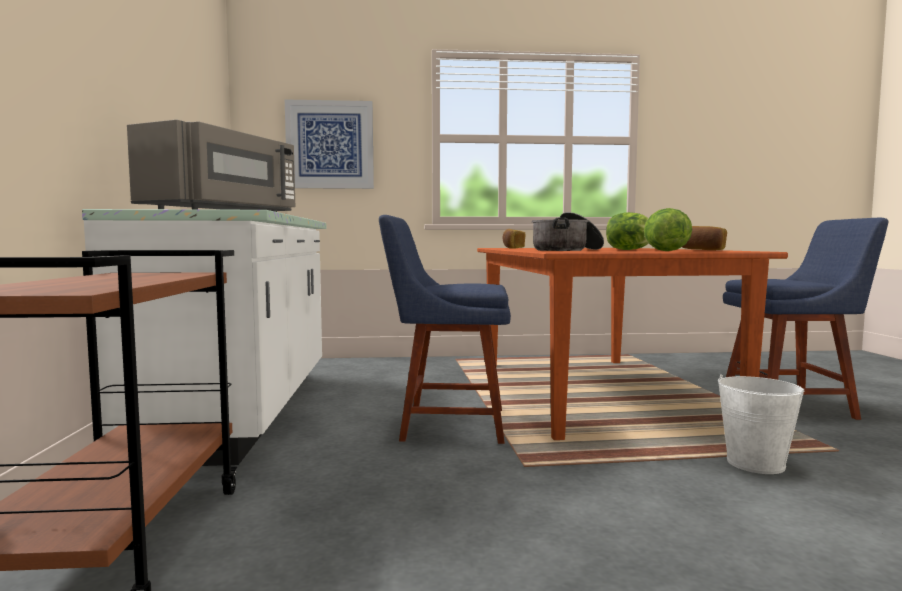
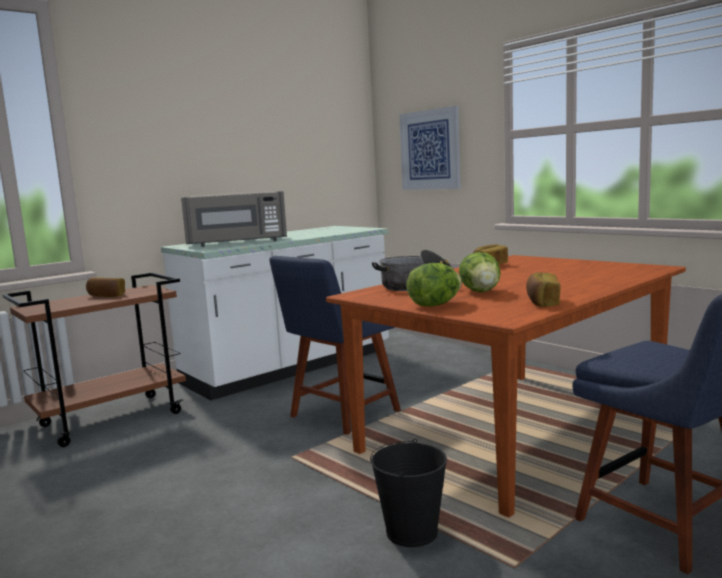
camera: 55 degrees right, 5 degrees up
(110, 278) = (106, 296): none -> bread
(447, 424) = (341, 415): blue chair -> blue chair turned 105 degrees counterclockwise
(755, 463) = (412, 532): white bucket -> black bucket

